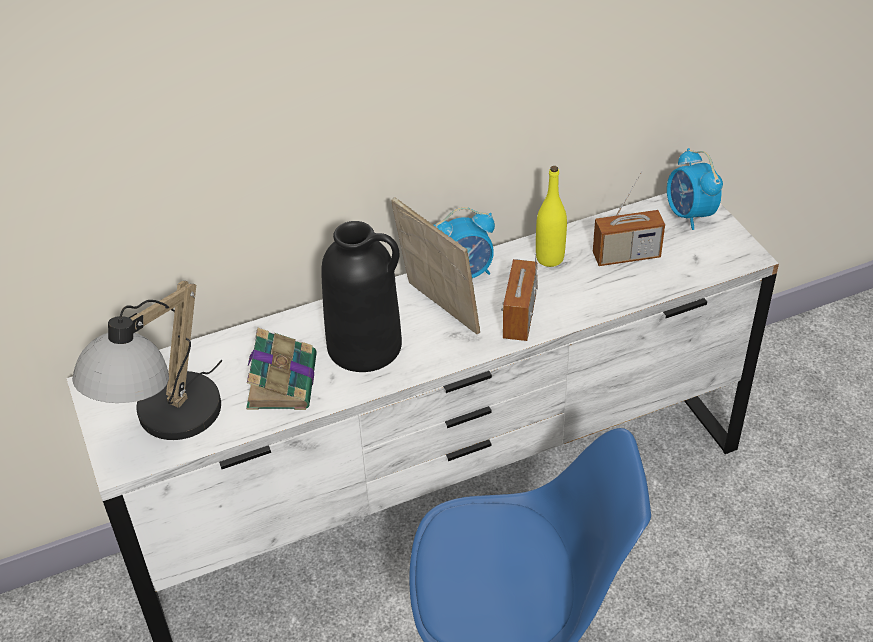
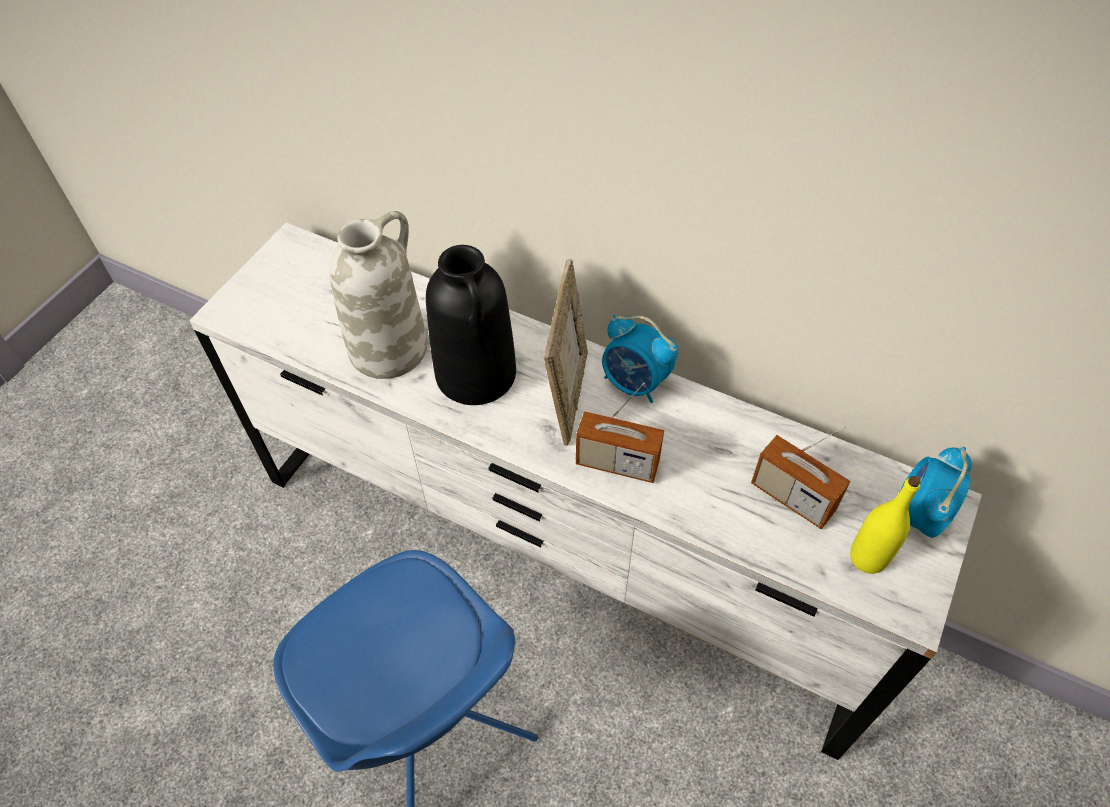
camera: 50 degrees right, 10 degrees up
(165, 425) = (282, 310): table lamp -> none
(282, 380) = (389, 347): book -> white vase
(519, 317) = (617, 463): radio -> radio turned 135 degrees counterclockwise
(549, 258) = (721, 435): yellow bottle -> yellow bottle (867, 558)

